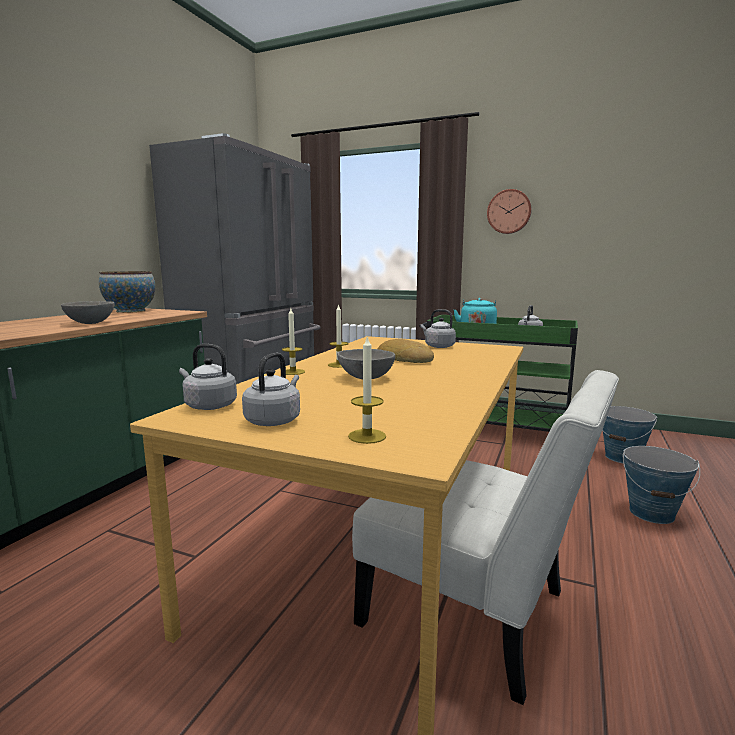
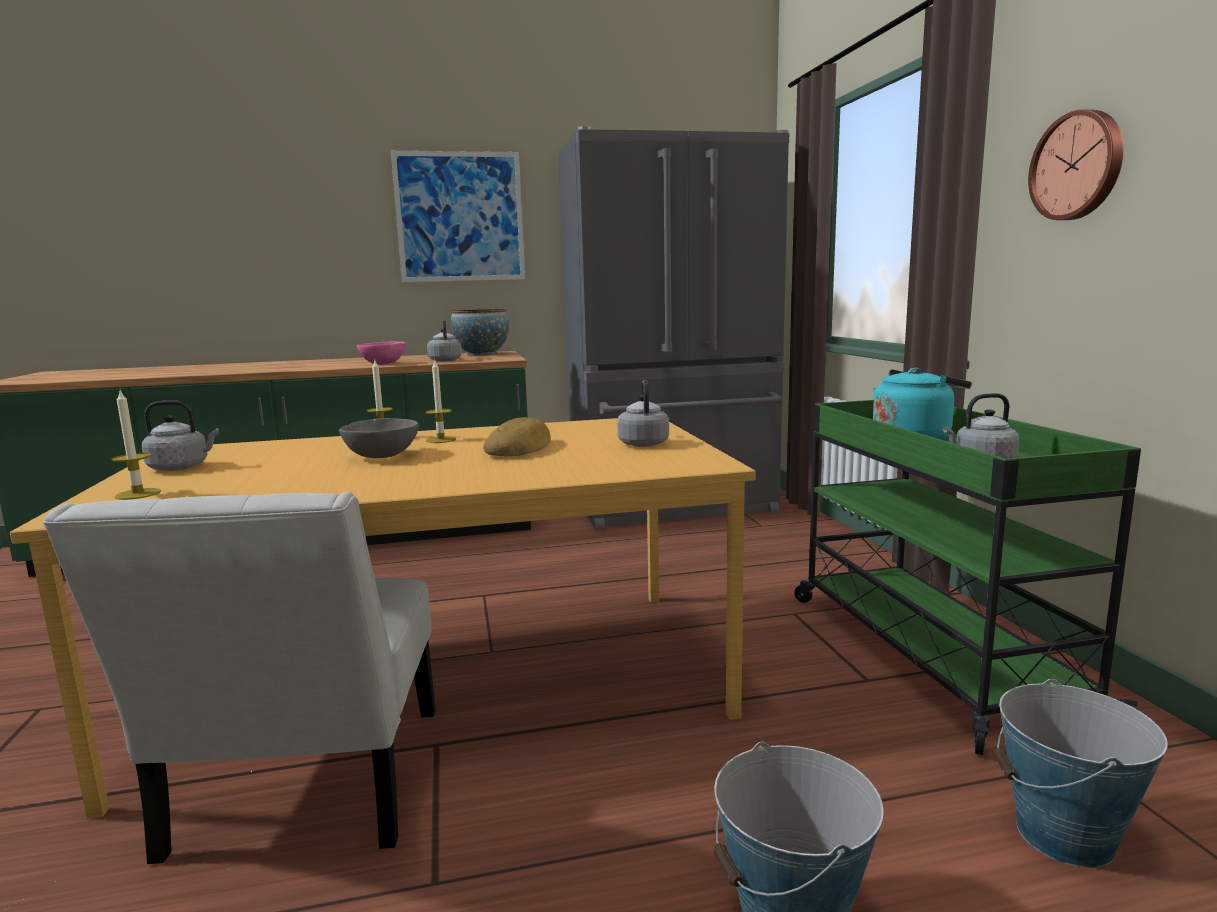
camera: 55 degrees right, 0 degrees up
(77, 185) = (460, 217): none -> picture
(90, 323) = (383, 364): grey bowl -> pink bowl
(208, 406) = (222, 448): grey kettle -> grey kettle (445, 360)

